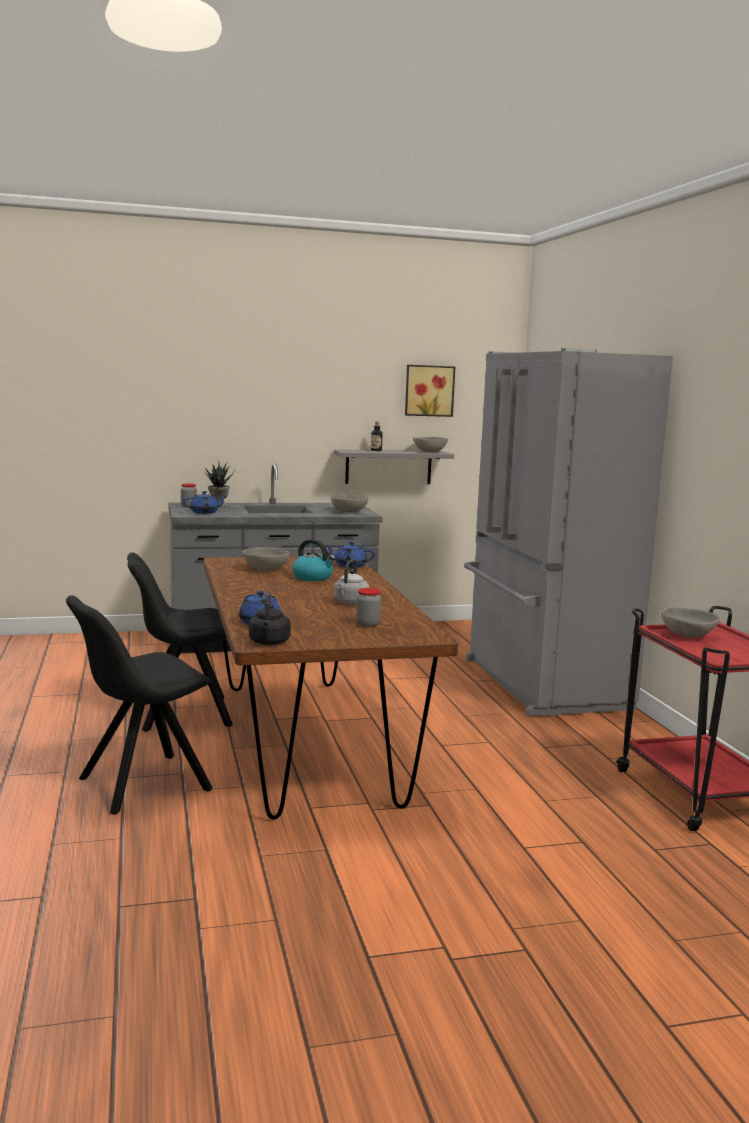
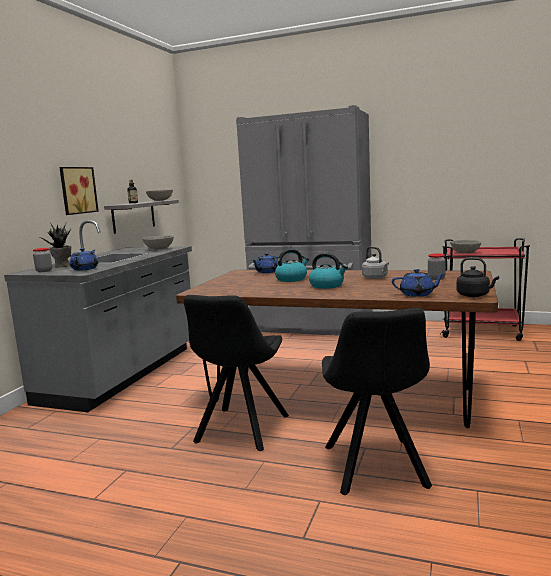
camera: 55 degrees left, 0 degrees up
(266, 569) = (248, 285): grey bowl -> none
(285, 591) = (327, 285): none -> kettle
(429, 390) = (144, 155): picture -> picture (77, 190)

